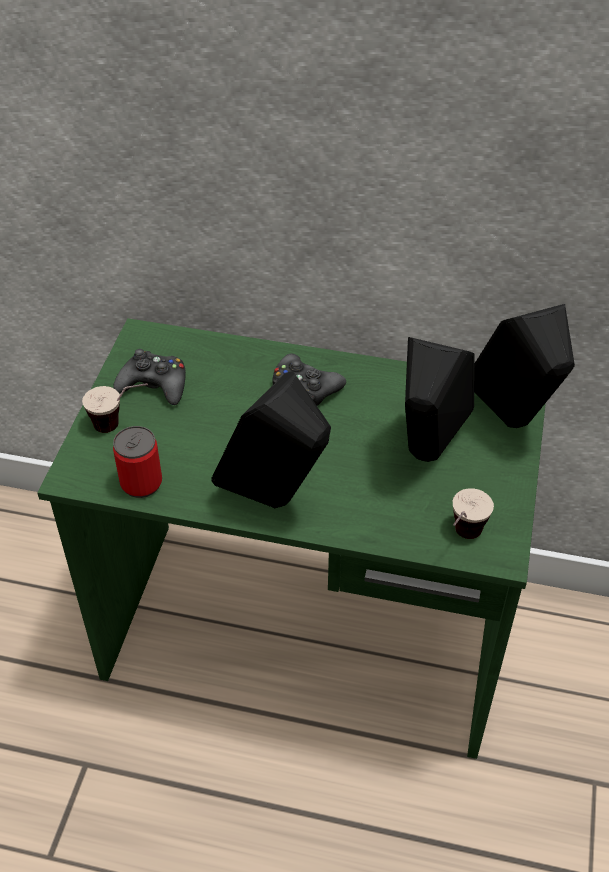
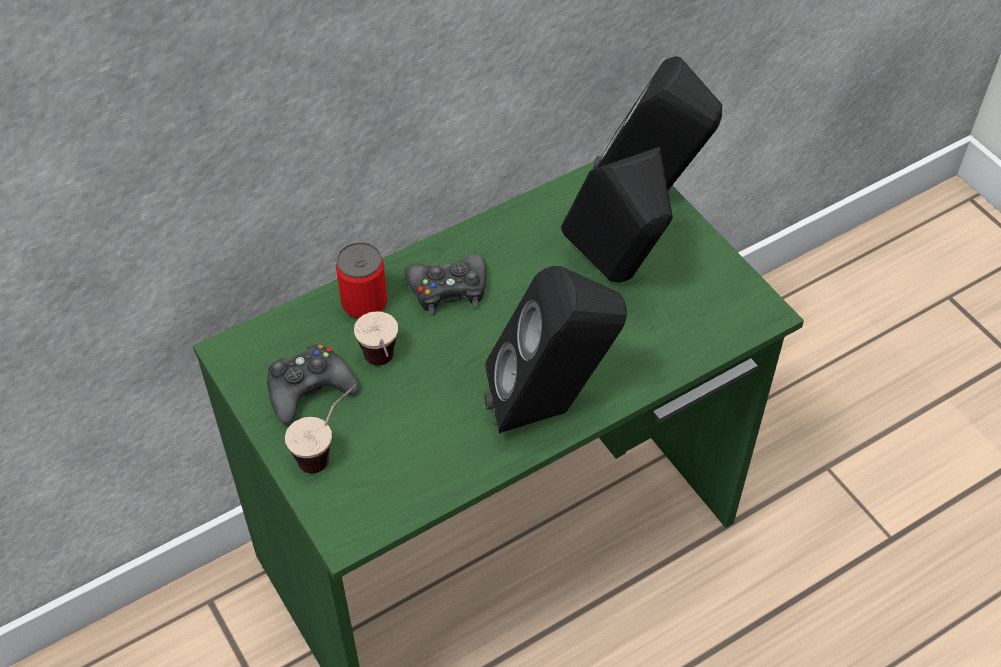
camera: 45 degrees left, 5 degrees up
(141, 483) = (418, 486): can -> can (364, 304)
(462, 540) = (725, 324): cup -> cup (383, 368)

